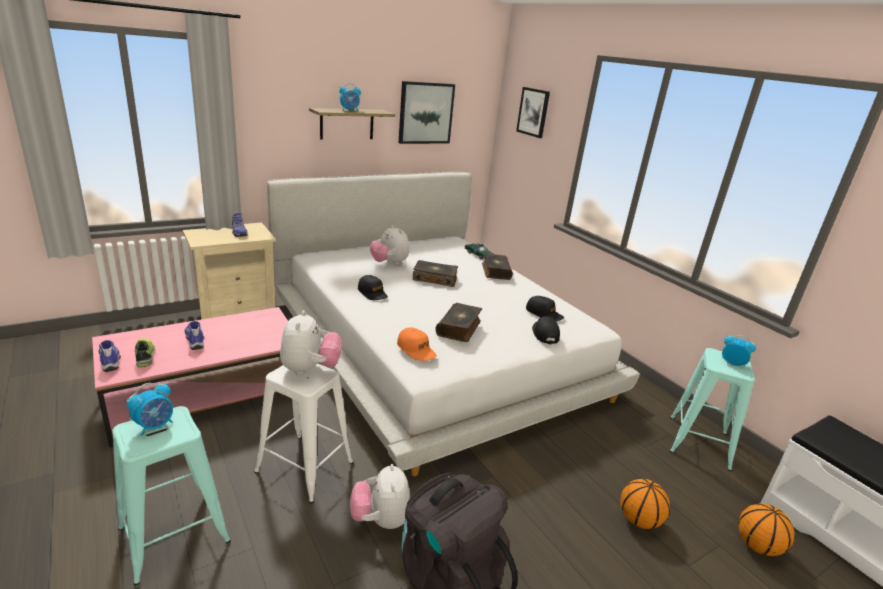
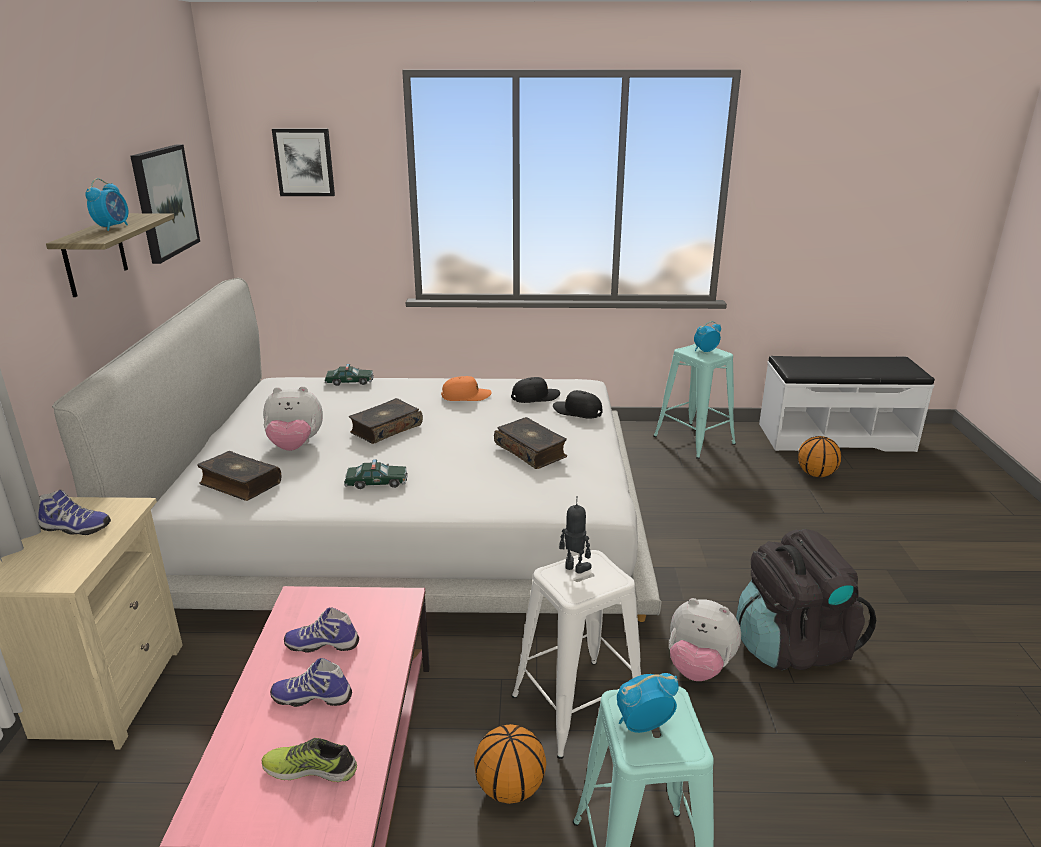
camera: 55 degrees left, 0 degrees up
(111, 361) = (291, 820): shoe -> shoe (323, 644)
(155, 426) = (642, 725): alarm clock -> alarm clock turned 90 degrees counterclockwise
(310, 369) = (574, 568): plush toy -> toy robot
(372, 293) = (376, 482): black cap -> toy car
(416, 350) = (558, 491): orange cap -> orange cap (466, 396)
(495, 271) = (408, 388): book -> book (239, 484)
(638, 520) = (768, 512): basketball -> basketball (510, 789)

